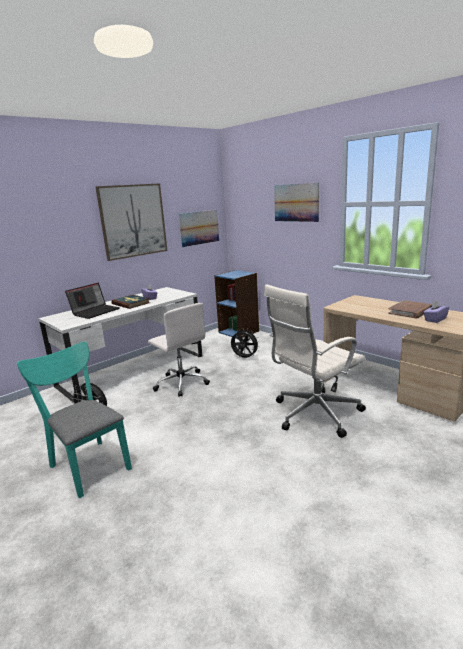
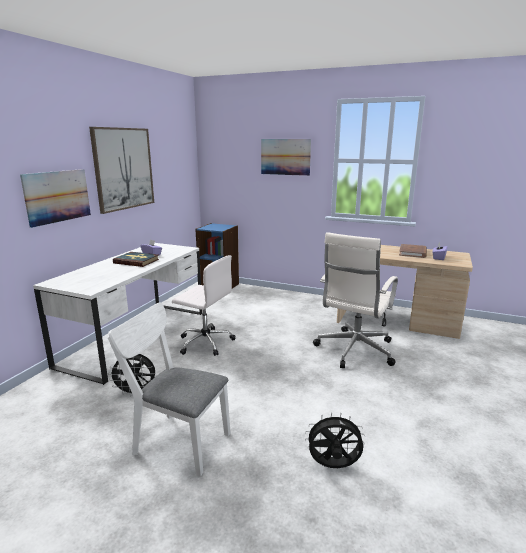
camera: 25 degrees left, 0 degrees up
(87, 464) = (176, 441): turquoise chair -> white chair
(95, 311) = (104, 272): laptop -> none
(199, 227) = (178, 178): picture -> picture (58, 196)
(244, 358) = (247, 310): black fan -> black fan (333, 466)

